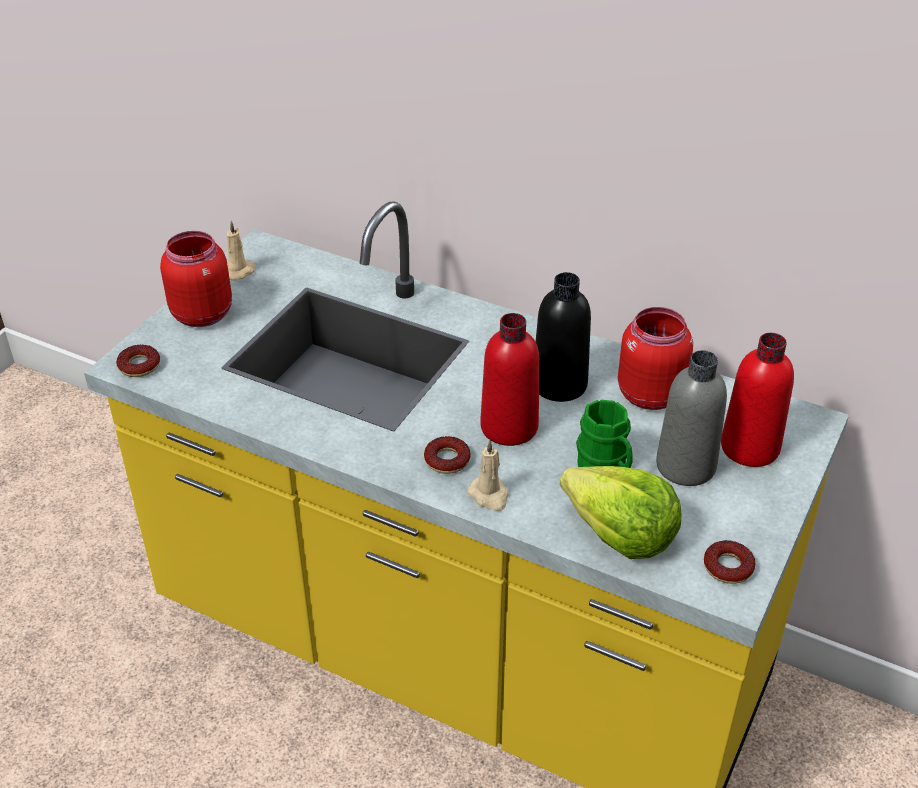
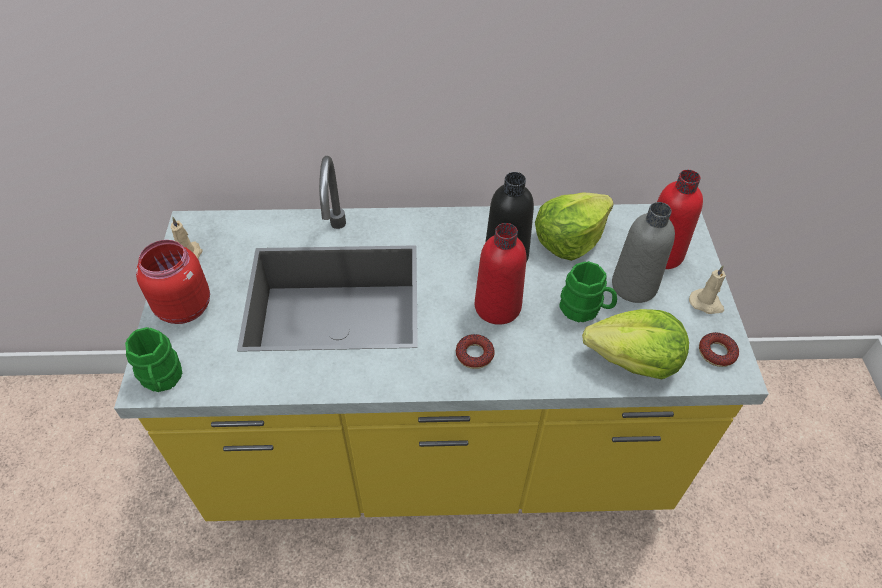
camera: 30 degrees left, 10 degrees up
(139, 366) = (162, 379): donut -> green mug
(489, 496) = (526, 371): beige candle -> beige candle (706, 303)
(648, 394) = (569, 239): red jar -> lettuce

